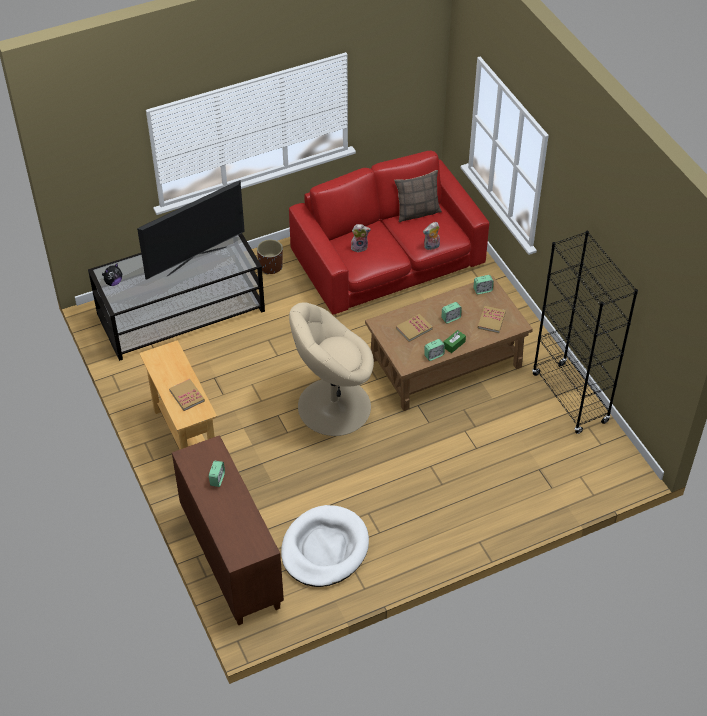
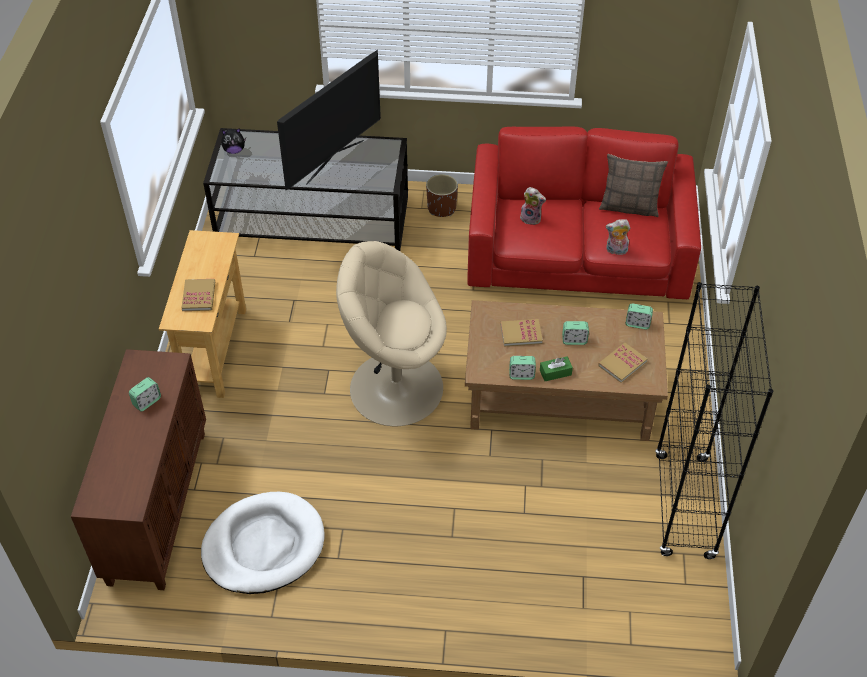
camera: 30 degrees right, 0 degrees up
(196, 261) = (334, 161): television -> television turned 45 degrees counterclockwise

